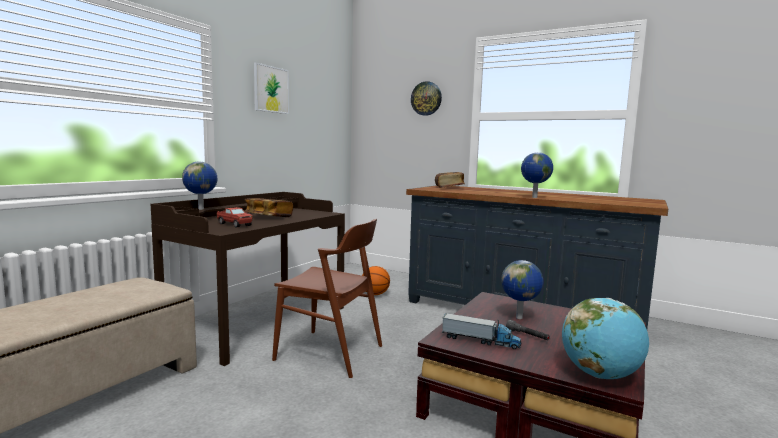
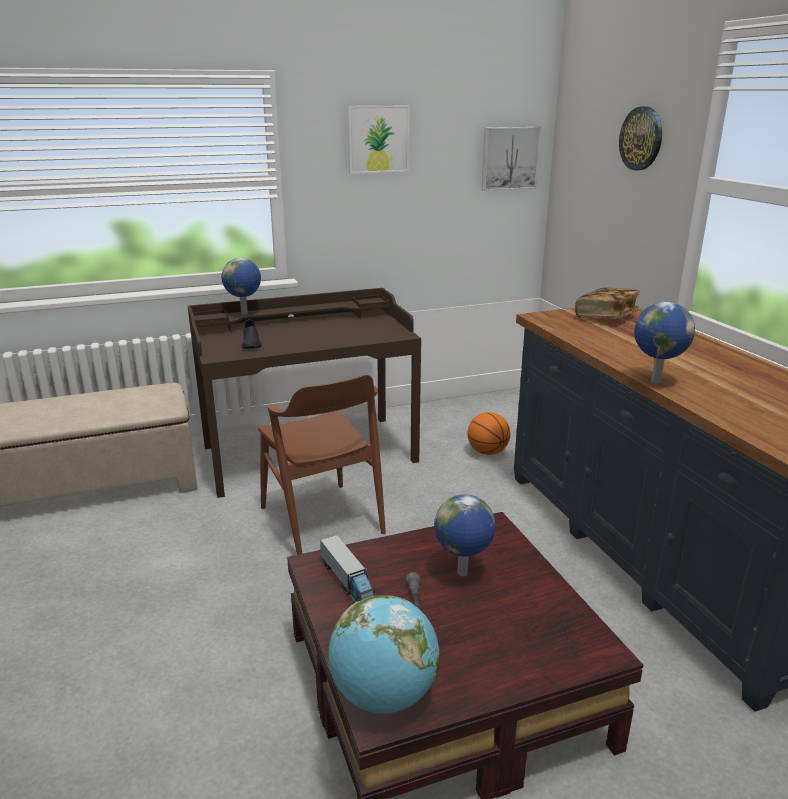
camera: 40 degrees right, 15 degrees up
(234, 225) = (251, 344): toy truck -> black shoe
(268, 217) = (314, 333): book -> none
(334, 114) = (509, 158): none -> picture

